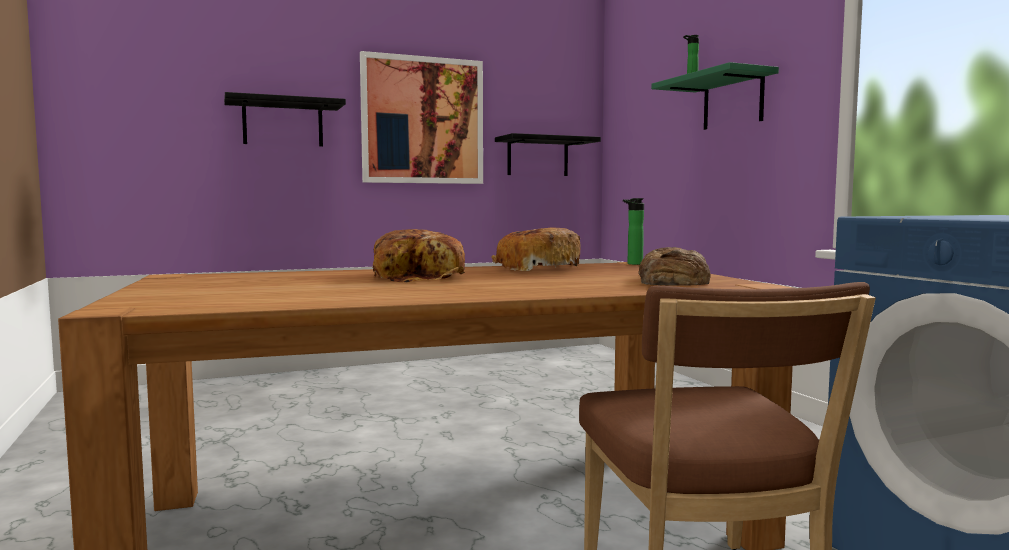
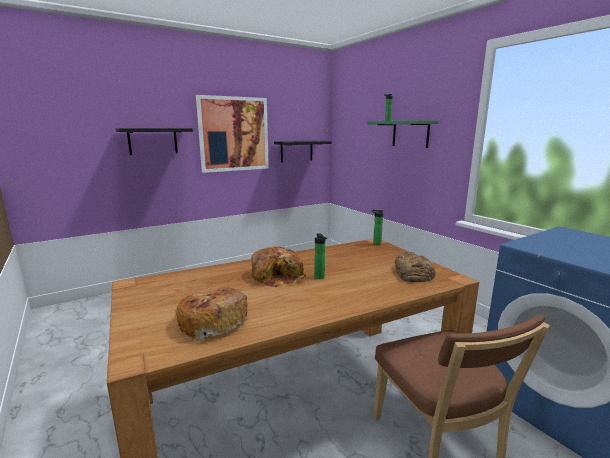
camera: 10 degrees left, 10 degrees up
(492, 279) = (320, 277): none -> bottle
(536, 269) = (331, 255): bread -> bread (212, 322)

